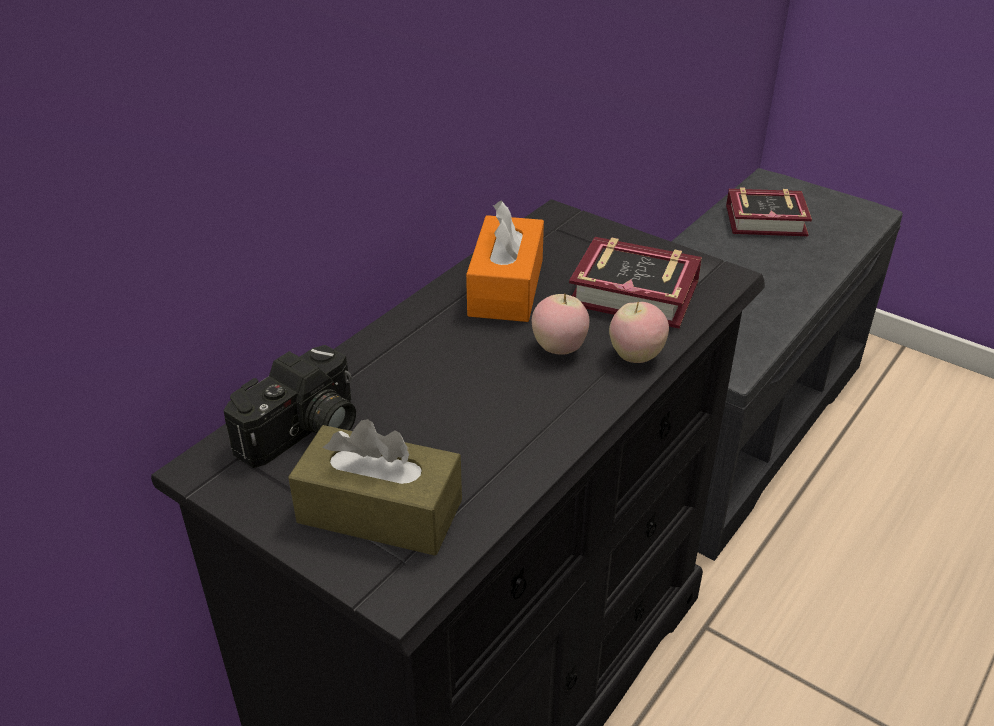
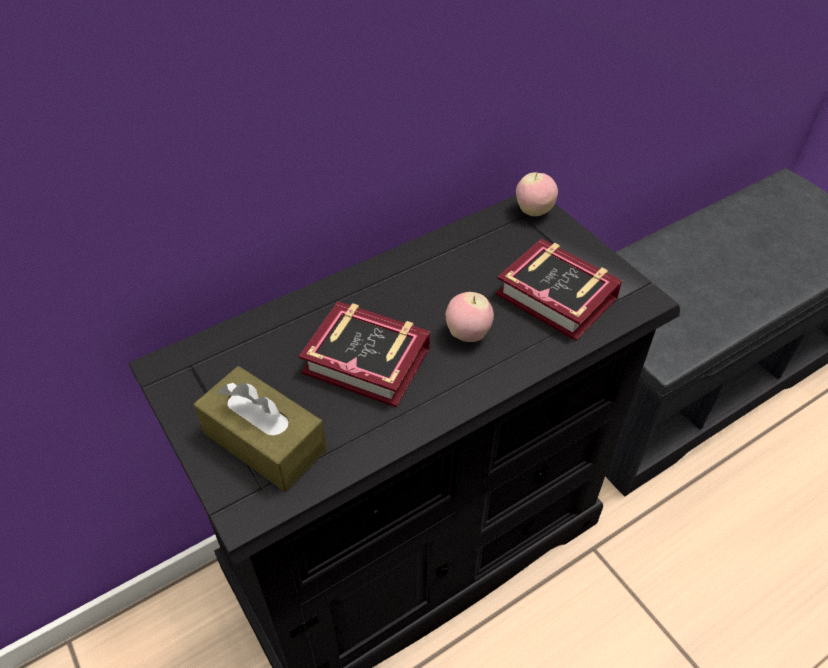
camera: 20 degrees right, 10 degrees up
(304, 433) = (243, 358): camera -> none
(506, 287) = (455, 265): orange tissue box -> none
(636, 356) = (526, 358): apple -> apple (533, 211)
(769, 222) = (768, 225): book -> book (370, 365)

